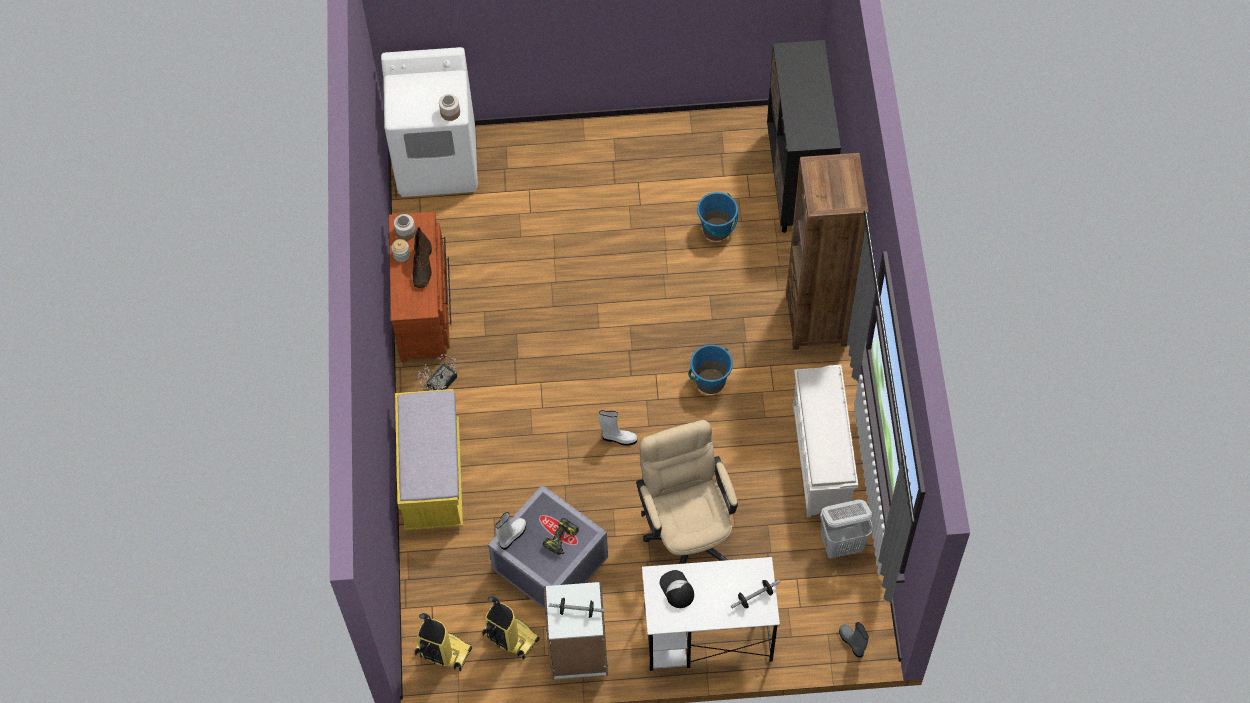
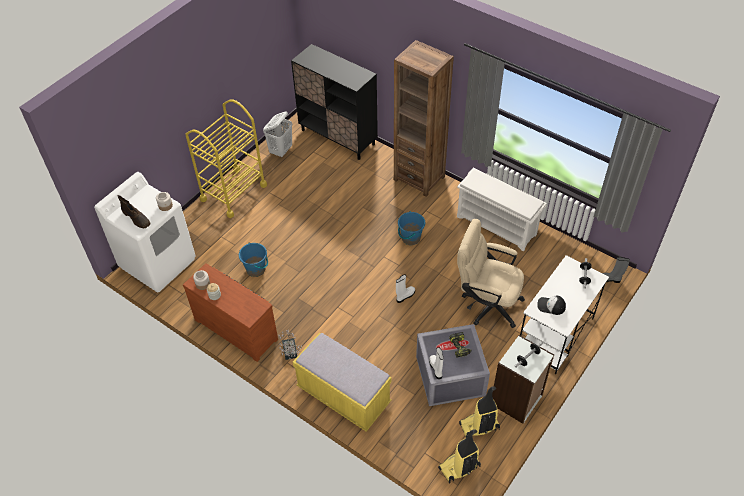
camera: 50 degrees left, 10 degrees down
(422, 267) = (233, 291): brown boot -> brown boot (137, 218)
(602, 147) = (233, 192): none -> yellow cart
(716, 229) = (330, 181): blue bucket -> blue bucket (256, 269)
(842, 545) = (551, 248): white laundry basket -> white laundry basket (281, 150)

